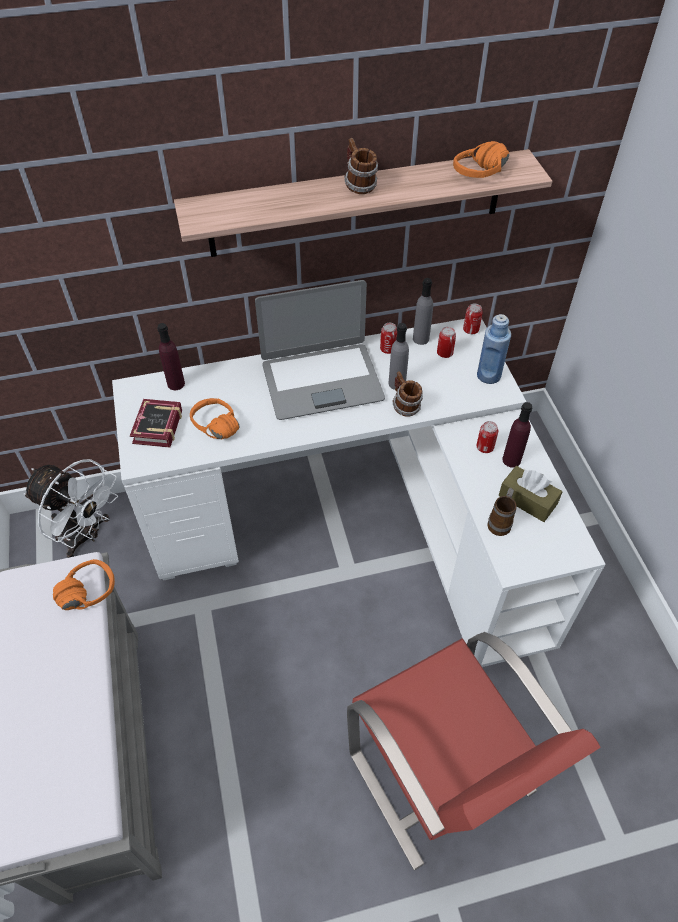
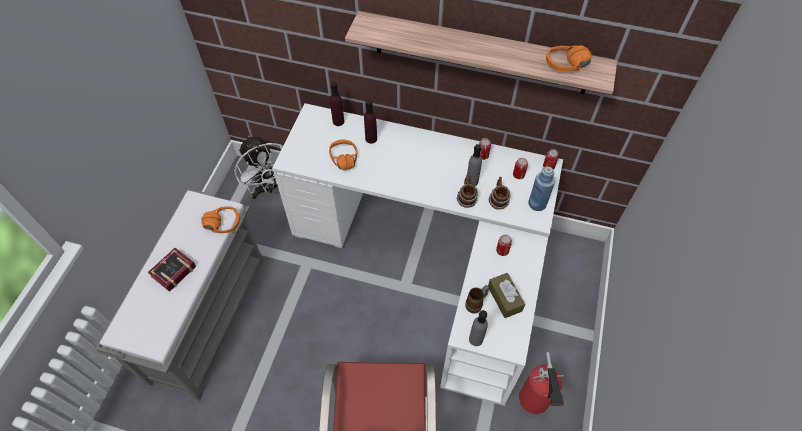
camera: 30 degrees right, 5 degrees up
(155, 428) = (309, 145): book -> book (171, 272)
(321, 381) = (425, 158): laptop -> none
(359, 185) = (477, 44): mug -> mug (497, 201)
(421, 339) = (509, 158): grey bottle -> grey bottle (476, 339)
(511, 460) = (513, 267): purple bottle -> purple bottle (371, 139)
(585, 626) = (534, 402): none -> fire extinguisher

